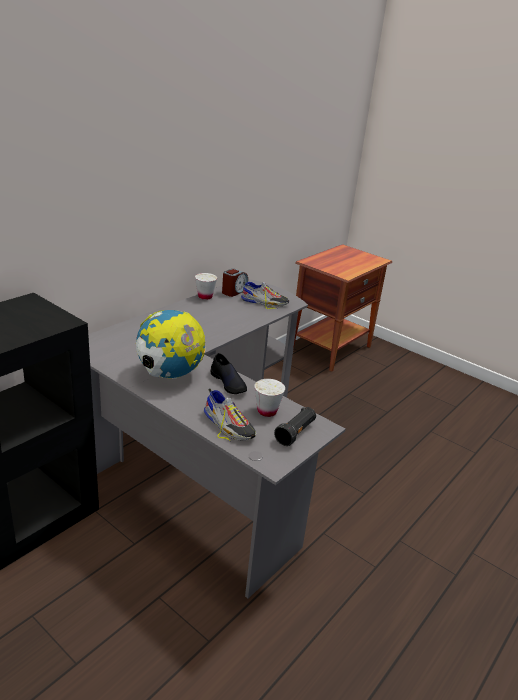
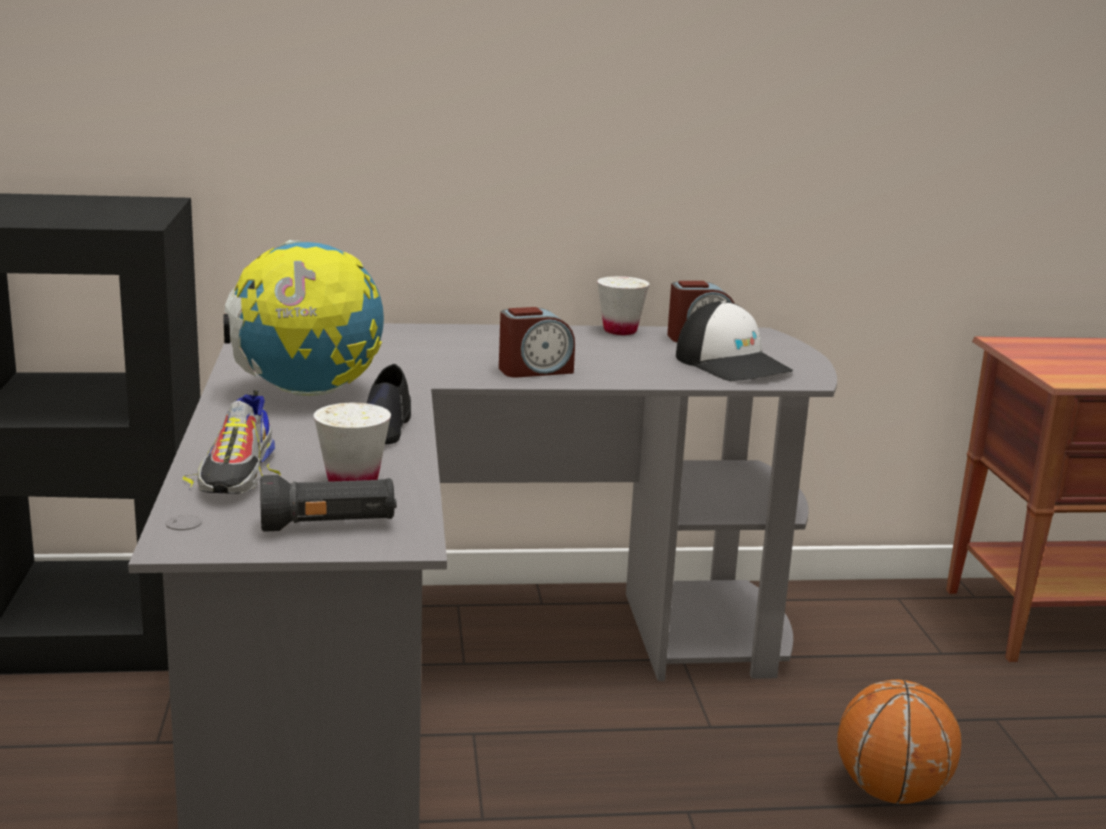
camera: 45 degrees right, 10 degrees down
(217, 329) = (535, 370): none -> alarm clock
(264, 302) = (733, 364): shoe -> cap
(354, 431) = (890, 792): none -> basketball

